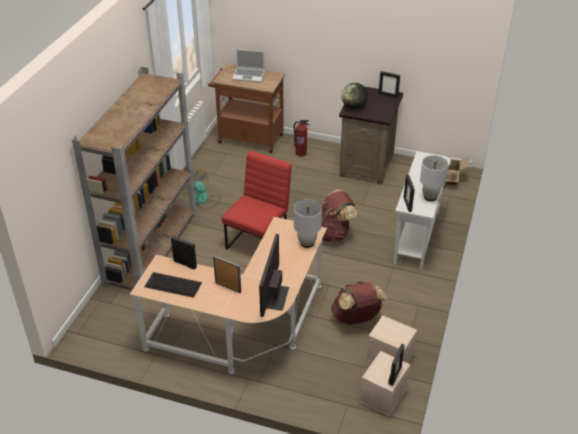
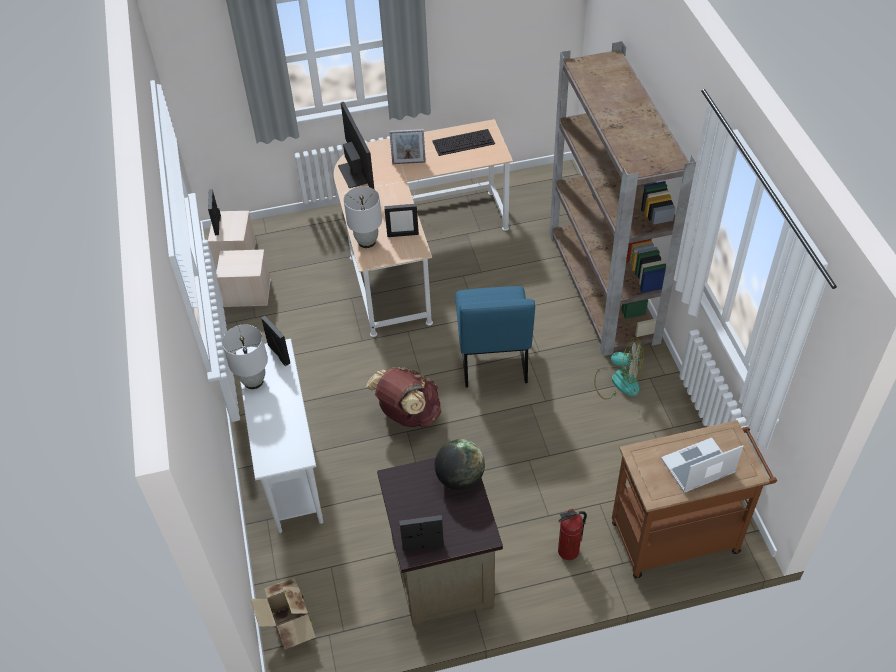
camera: 150 degrees right, 10 degrees up
(184, 264) = (473, 164): picture frame -> picture frame (402, 234)
(258, 239) = (492, 358): red chair -> blue chair
(356, 318) = (306, 316): brown backpack -> none

